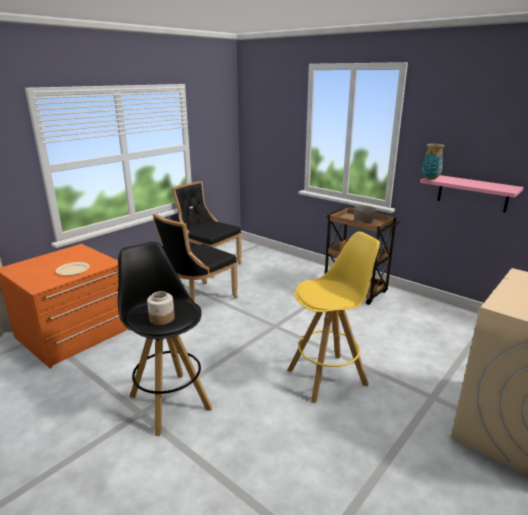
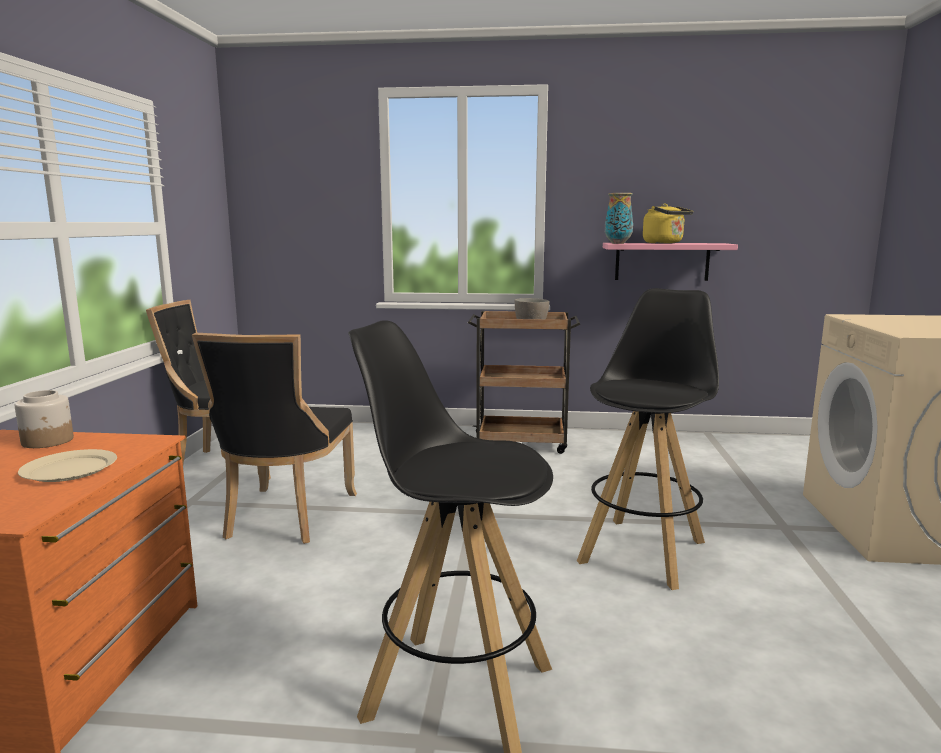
camera: 35 degrees left, 10 degrees down
(162, 319) = (491, 468): jar -> jar (48, 441)
(328, 377) = (643, 550): yellow stool -> black stool
(467, 182) = (665, 243): none -> yellow kettle

